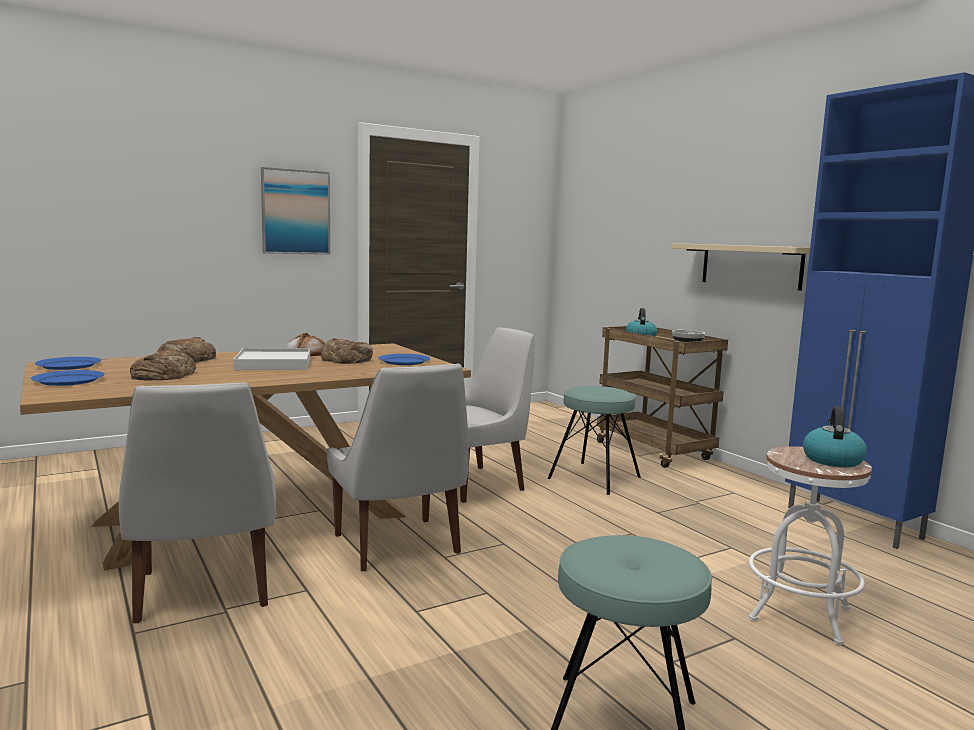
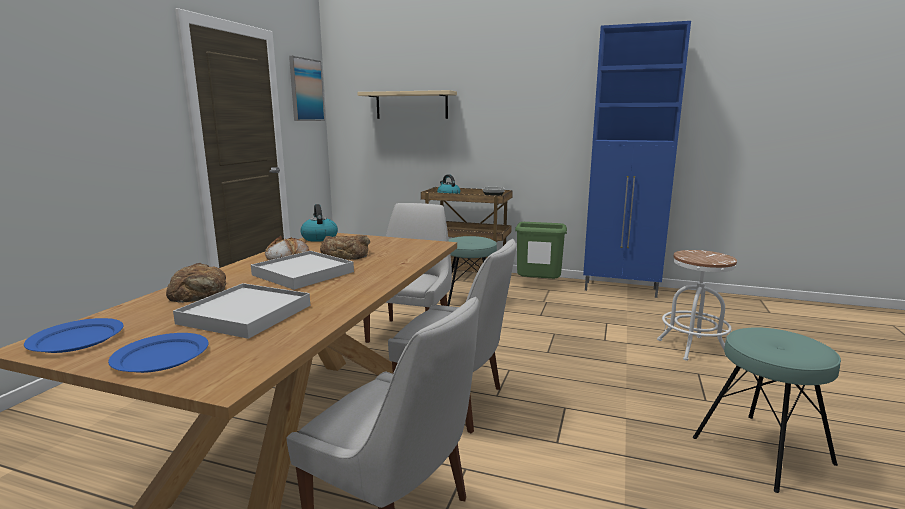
camera: 40 degrees left, 5 degrees up
(163, 374) = (245, 314): bread -> white tray
(295, 212) = (131, 106): picture -> picture (306, 90)
(404, 361) = (392, 246): blue plate -> none
(726, 485) = (538, 286): none -> green trash can
(750, 265) = (523, 138): beige shelf -> beige shelf (411, 105)
(832, 460) = (708, 255): kettle -> kettle (319, 238)

